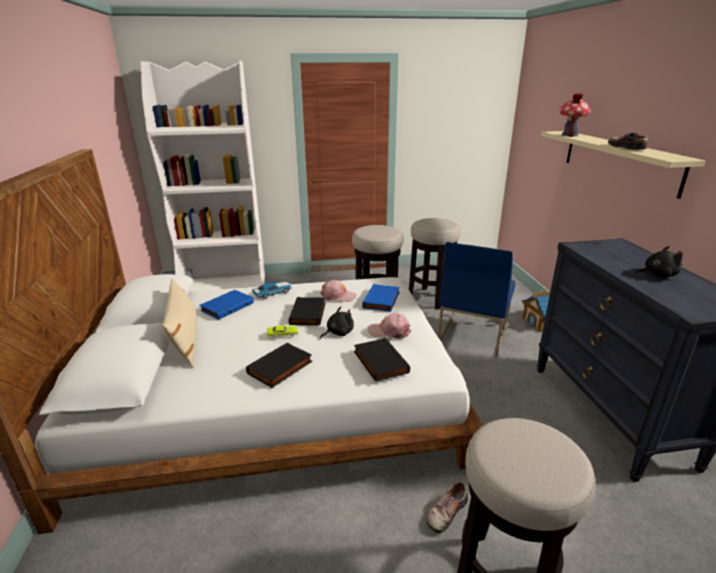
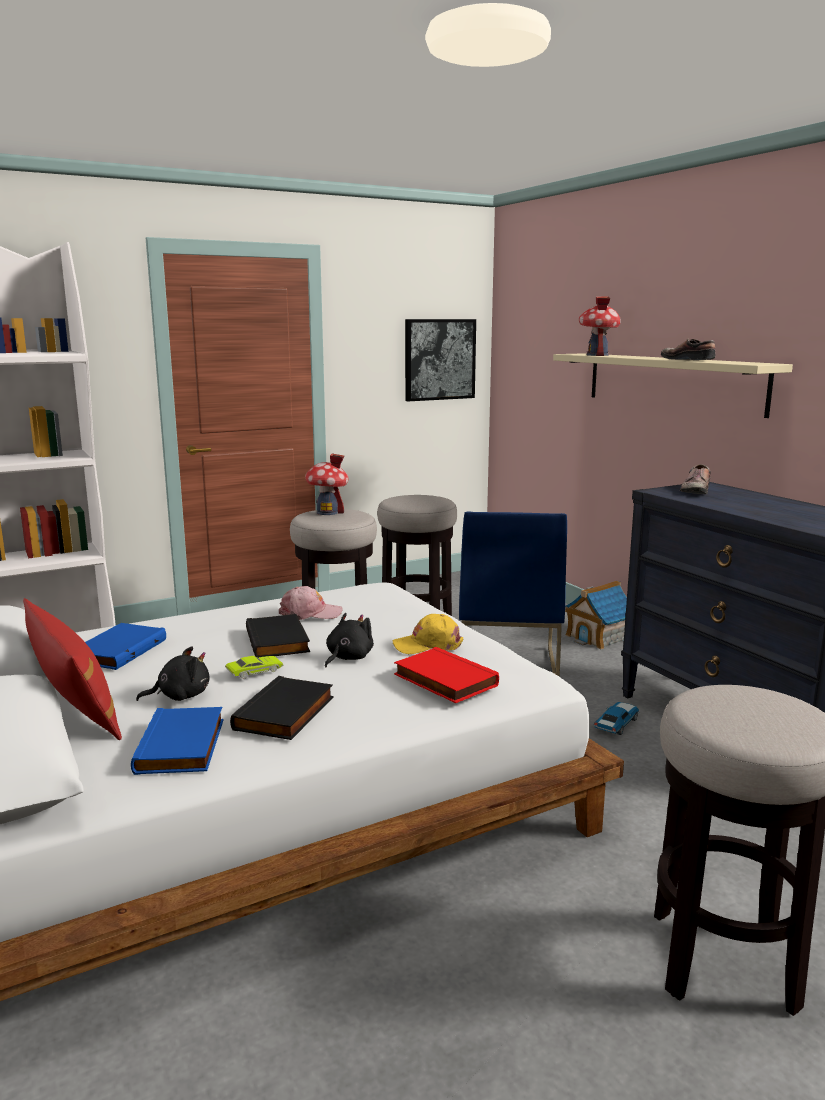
camera: 20 degrees left, 10 degrees down
(185, 340) = (73, 706): beige pillow -> red pillow
(273, 293) = (191, 623): toy car -> toy car (617, 724)
(375, 228) = (328, 512): none -> toy house
(379, 362) = (443, 680): black book -> red book
(382, 300) = (387, 610): blue book -> blue book (183, 746)
(389, 331) = (428, 645): pink cap -> yellow cap
(445, 511) = (596, 894): shoe -> shoe (694, 490)
(475, 127) = (439, 359): none -> picture
(657, 275) = (778, 508): black plush toy -> black plush toy (180, 696)

